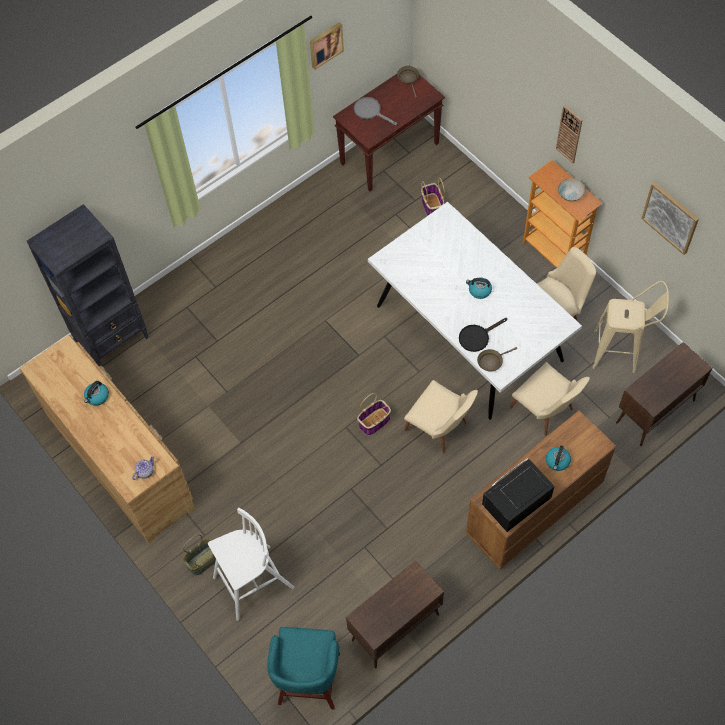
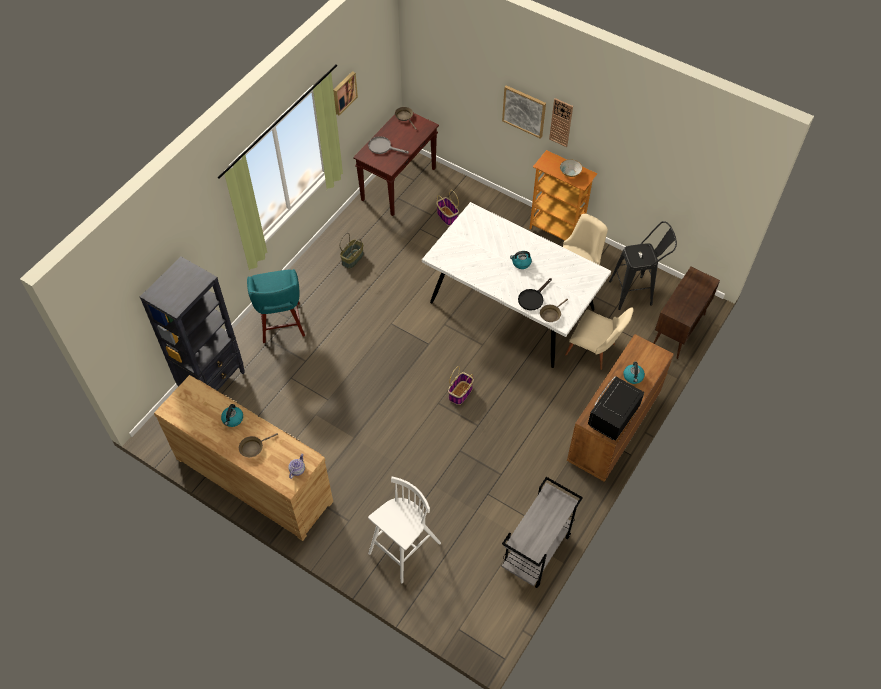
camera: 20 degrees left, 5 degrees down
(108, 434) = (253, 447): none -> brown frying pan
(203, 560) = (355, 541): basket -> basket (352, 258)
(308, 681) = (480, 616): turquoise stool -> turquoise stool (281, 324)
(395, 628) = (536, 552): brown cabinet -> grey cart
(440, 429) = (516, 385): beige chair -> none
(621, 352) = (635, 292): beige stool -> black stool
(670, 217) = (663, 166): picture -> picture (524, 111)

